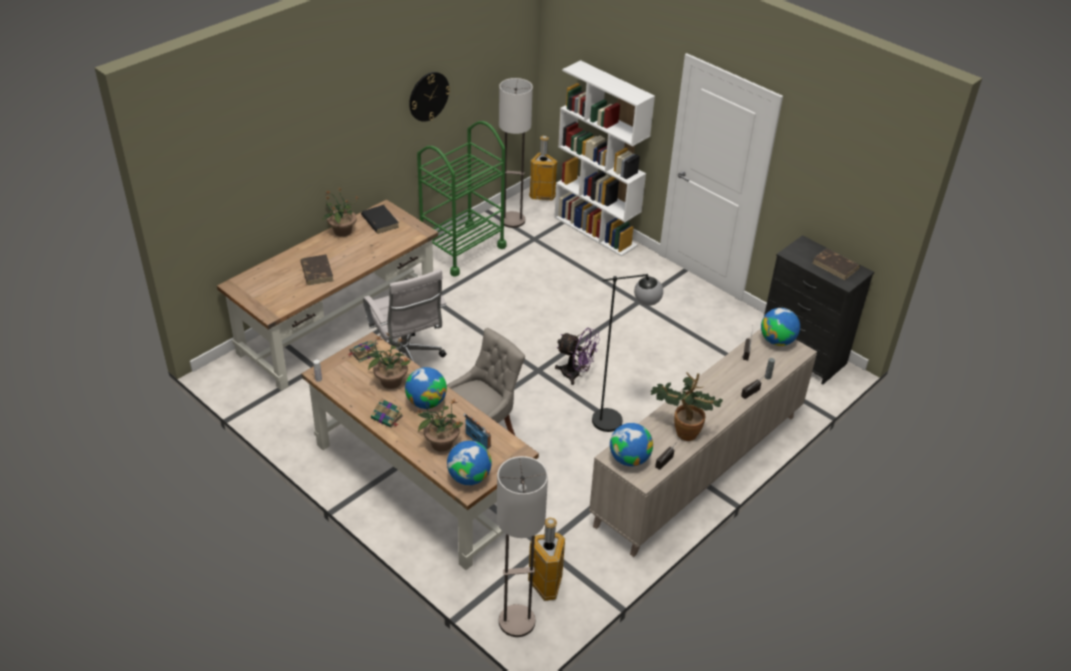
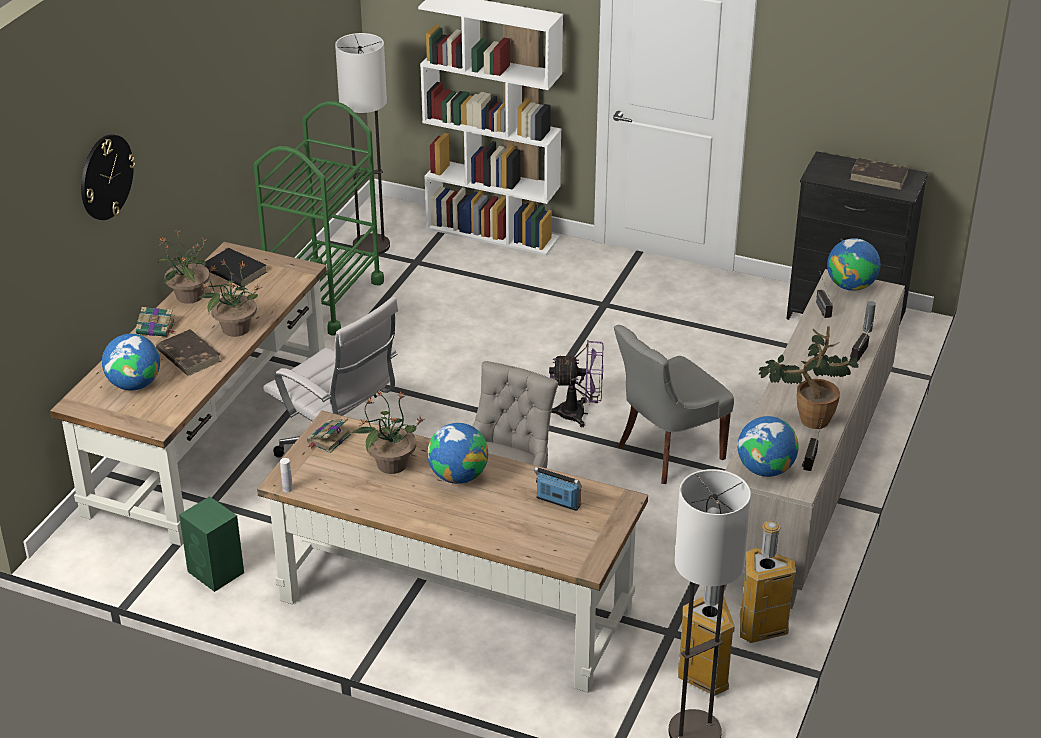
camera: 20 degrees left, 5 degrees down
(291, 415) = (216, 573): none -> green speaker
(387, 417) = (418, 509): book -> book (156, 328)
(428, 96) = (254, 78): wall clock -> wall clock (106, 177)
(441, 443) = (512, 519): potted plant -> potted plant (235, 328)
(469, 477) = (578, 549): globe -> globe (134, 384)
(542, 196) = (393, 206): trash can -> trash can (762, 628)
(617, 419) = (667, 452): black floor lamp -> grey chair

